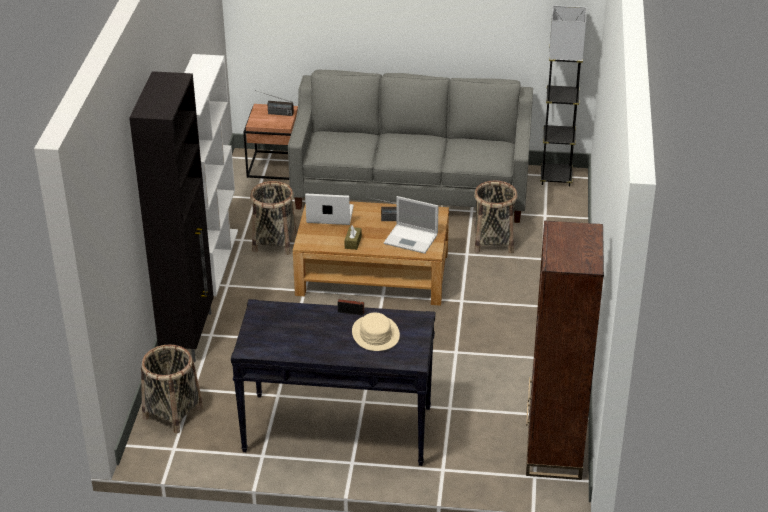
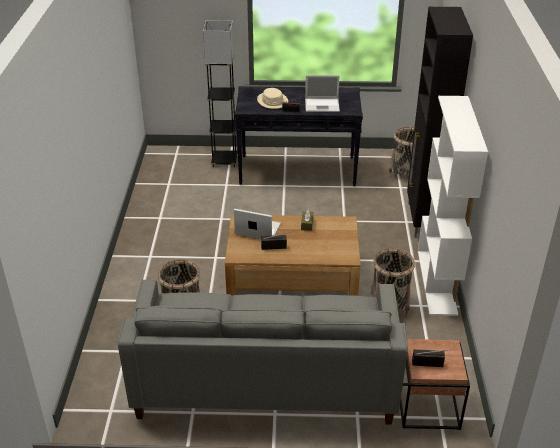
camera: 175 degrees right, 0 degrees up
(329, 215) = (334, 248): laptop -> laptop (323, 105)
(554, 450) = (161, 166): brown bookcase -> none
(556, 177) = (100, 407): grey floor lamp -> grey floor lamp (224, 161)

